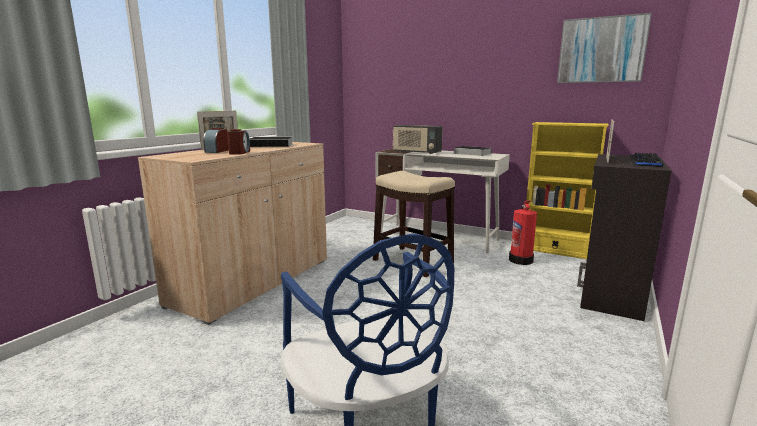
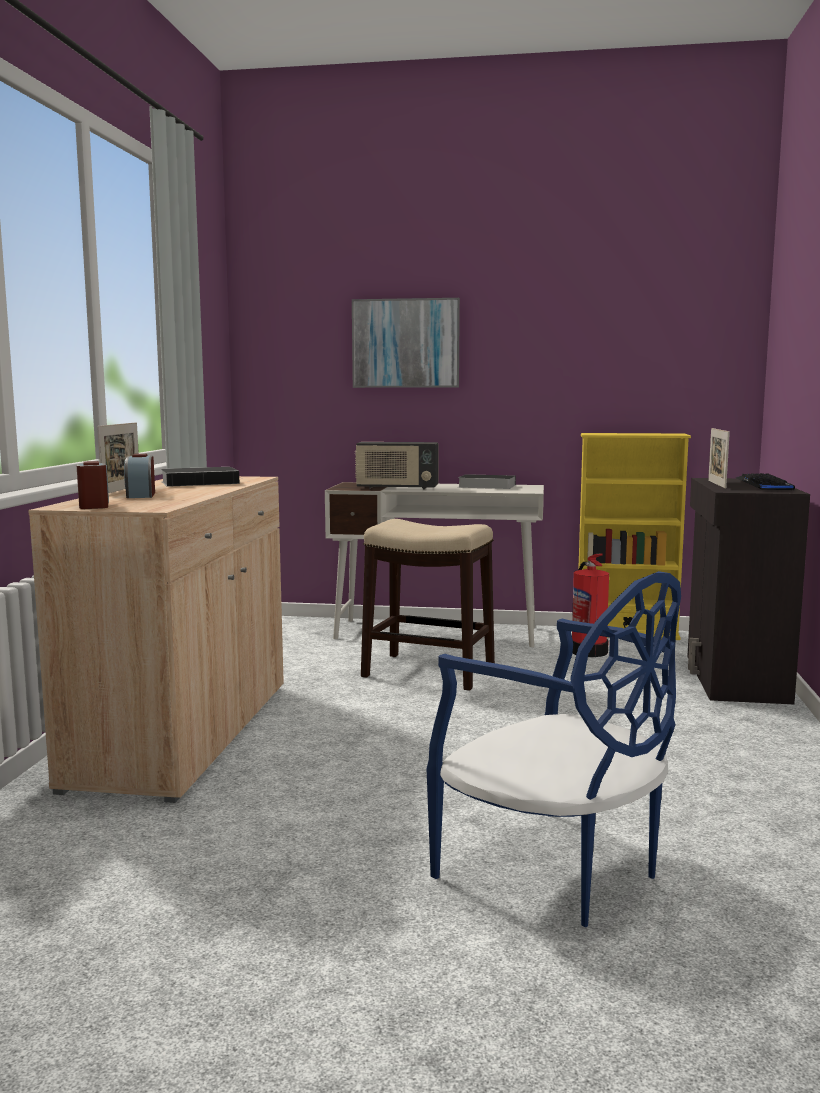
camera: 20 degrees left, 5 degrees down
(239, 152) = (192, 496): alarm clock -> alarm clock (94, 505)
(601, 50) = (667, 327): picture -> picture (406, 343)

